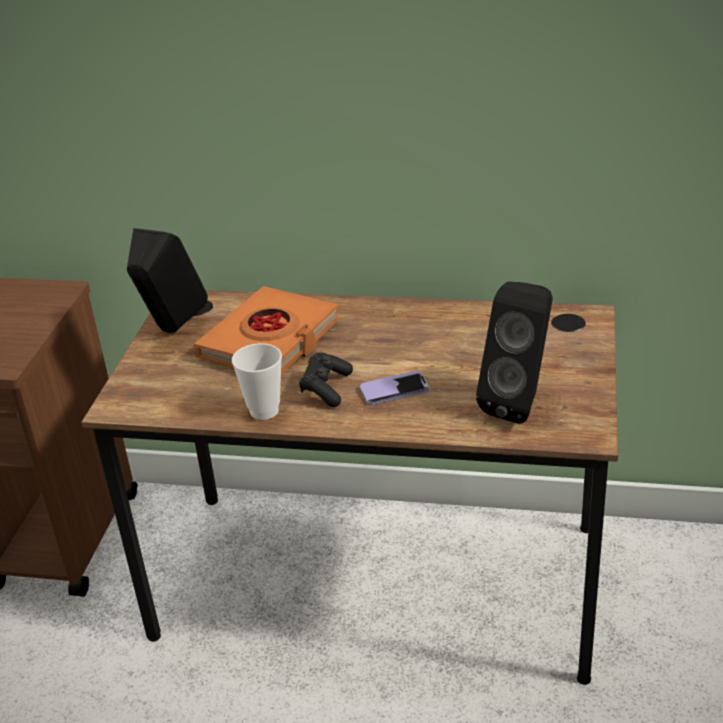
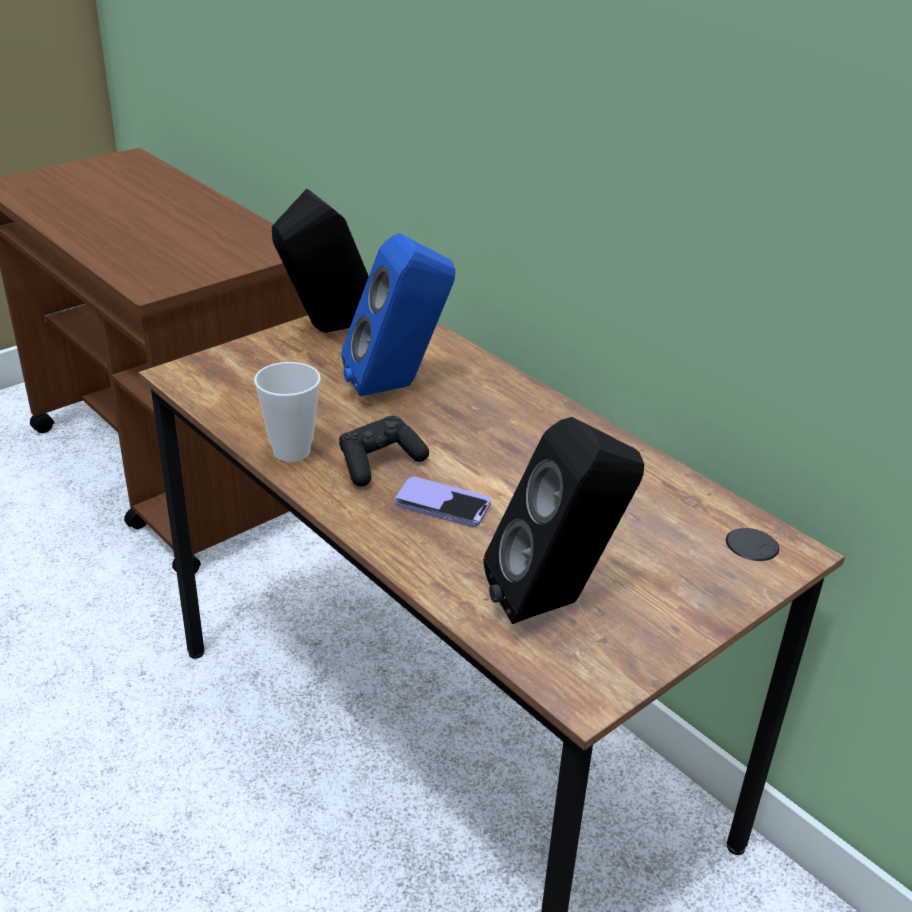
camera: 35 degrees right, 0 degrees up
(270, 341) = (398, 386): orange book -> blue speaker

